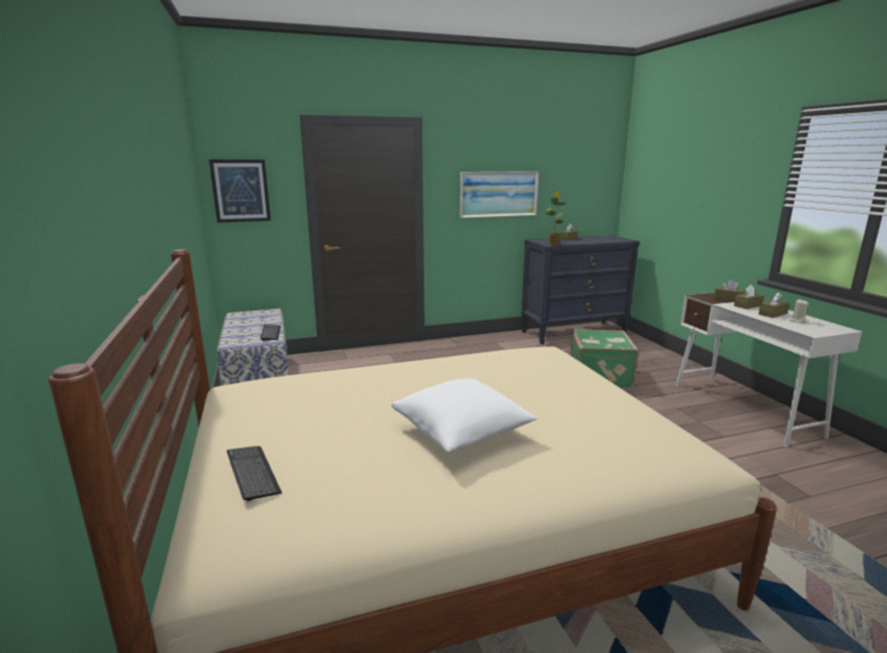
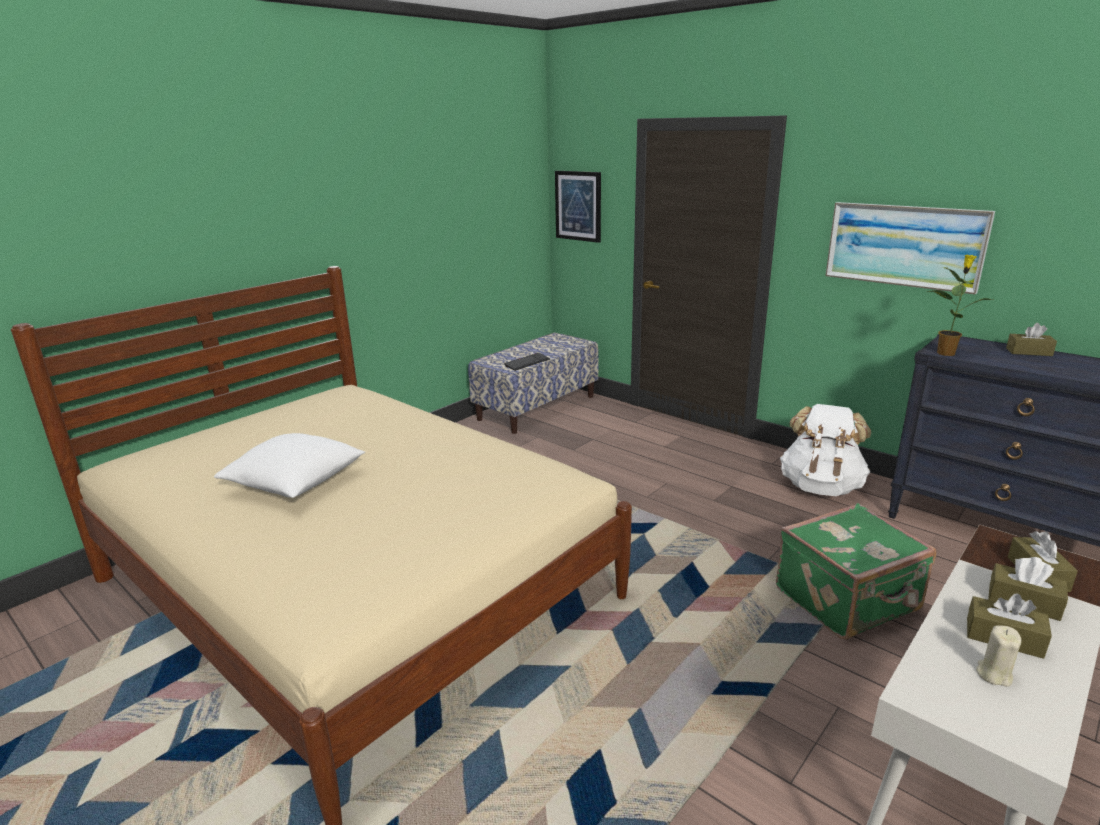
camera: 60 degrees right, 5 degrees up
(253, 473) = (206, 438): keyboard -> none
(497, 345) = (821, 487): none -> white backpack

